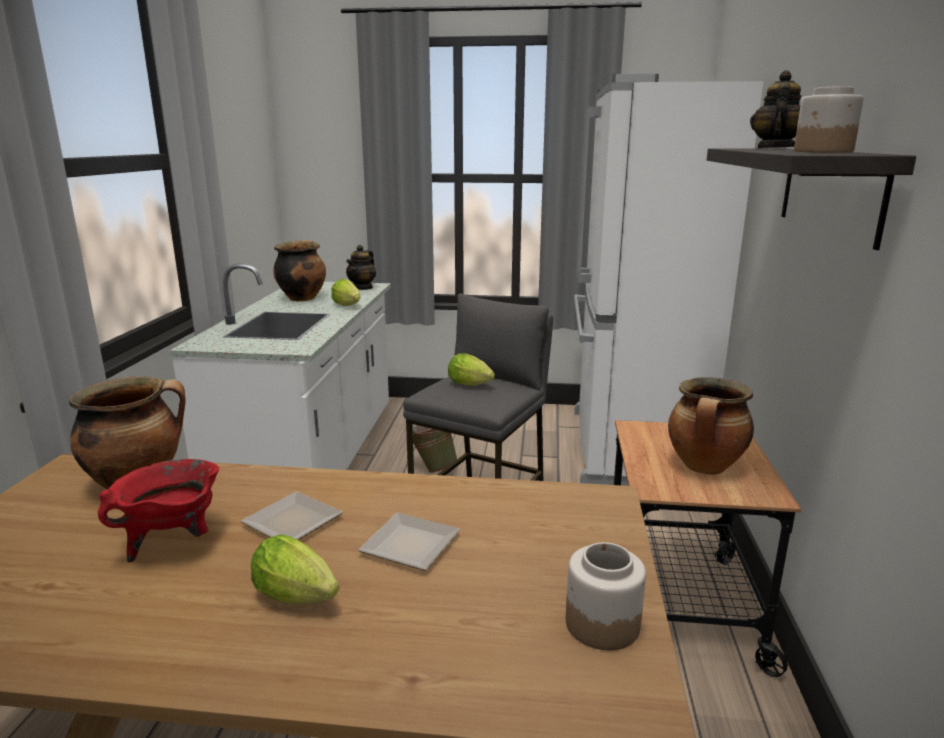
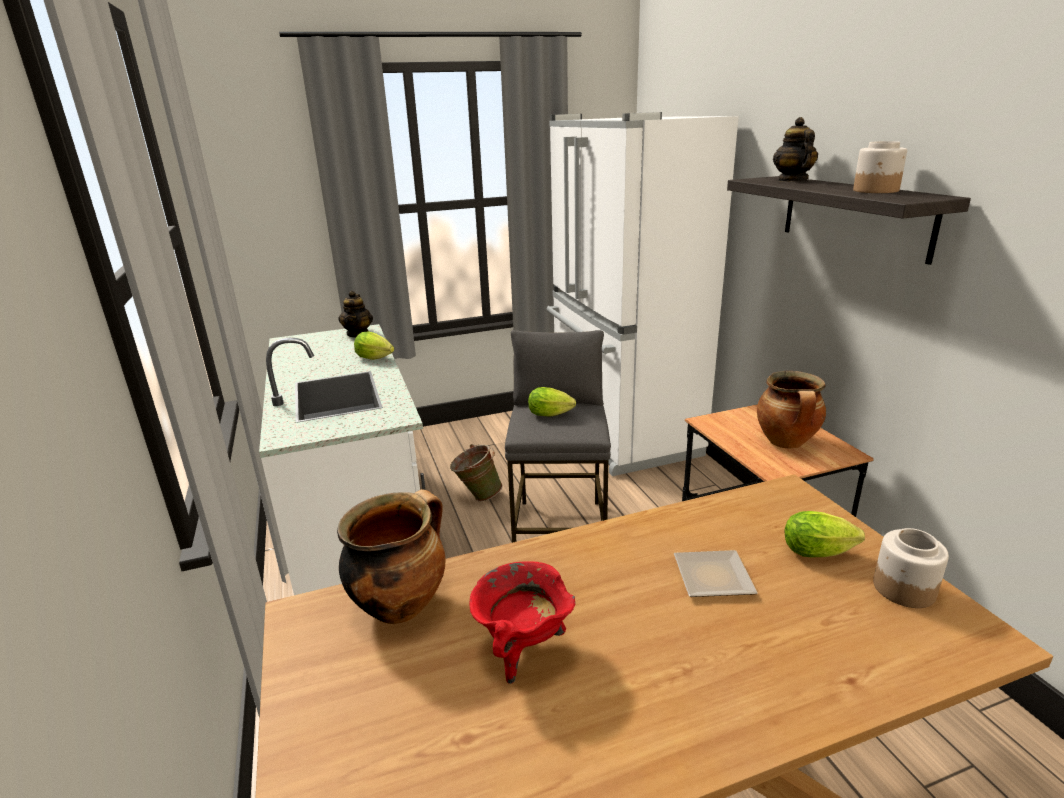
camera: 25 degrees left, 5 degrees up
(292, 524) = (600, 593): plate -> none
(300, 598) = (695, 654): lettuce -> lettuce (821, 552)
(302, 298) = (312, 358): cooking pot -> none

